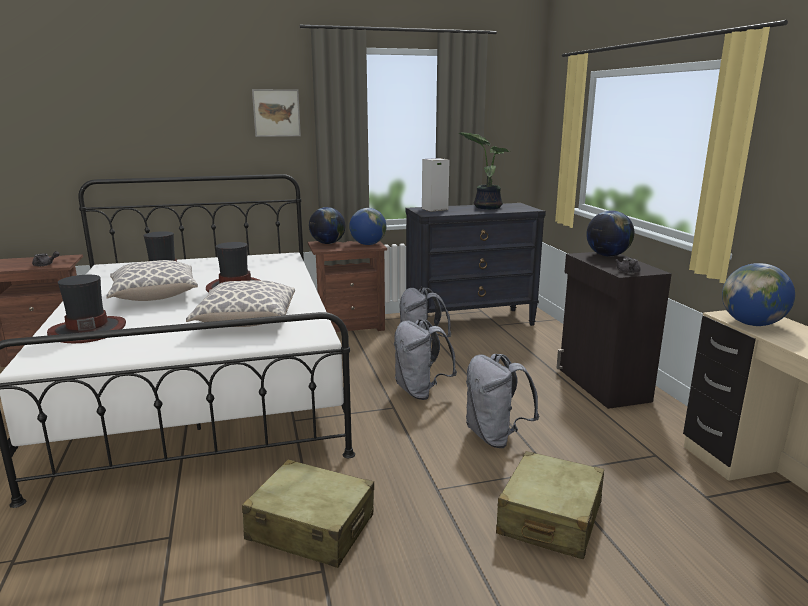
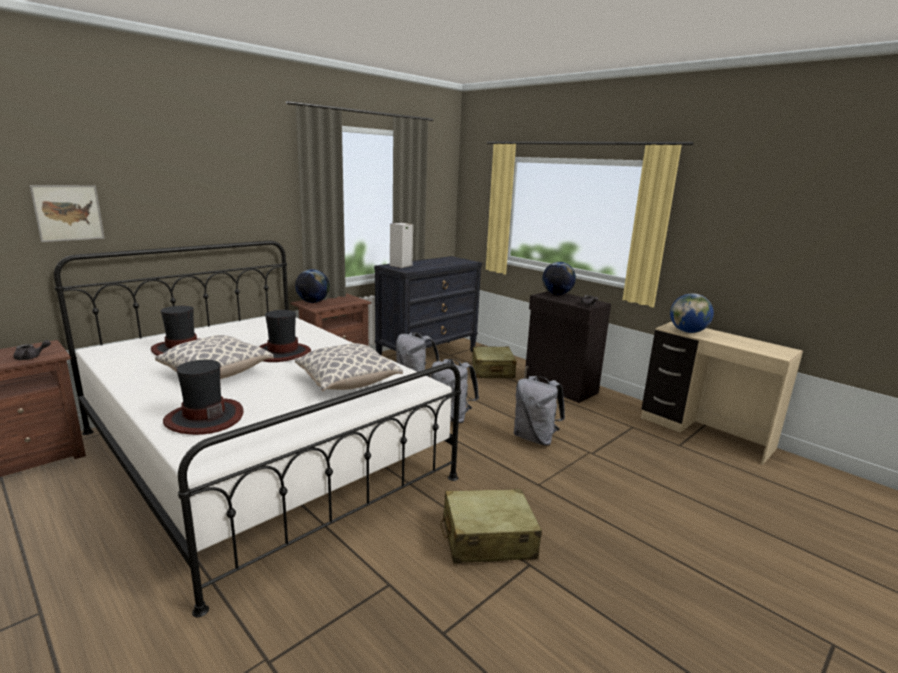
camera: 30 degrees left, 0 degrees up
(276, 113) = (261, 182): picture -> picture (68, 213)
(368, 244) = (350, 300): globe -> none
(486, 207) = (435, 261): potted plant -> none
(550, 519) = (620, 483): beige suitcase -> beige suitcase (492, 371)

